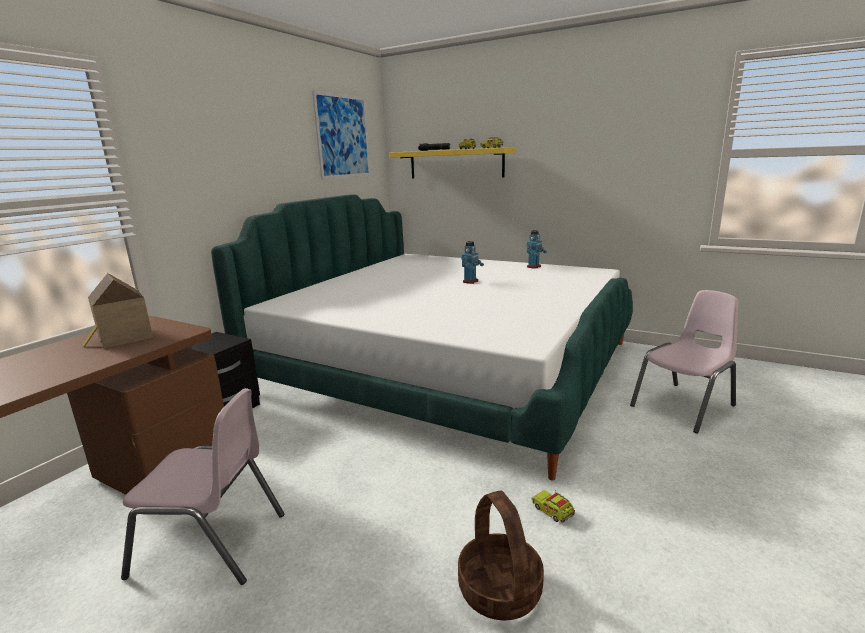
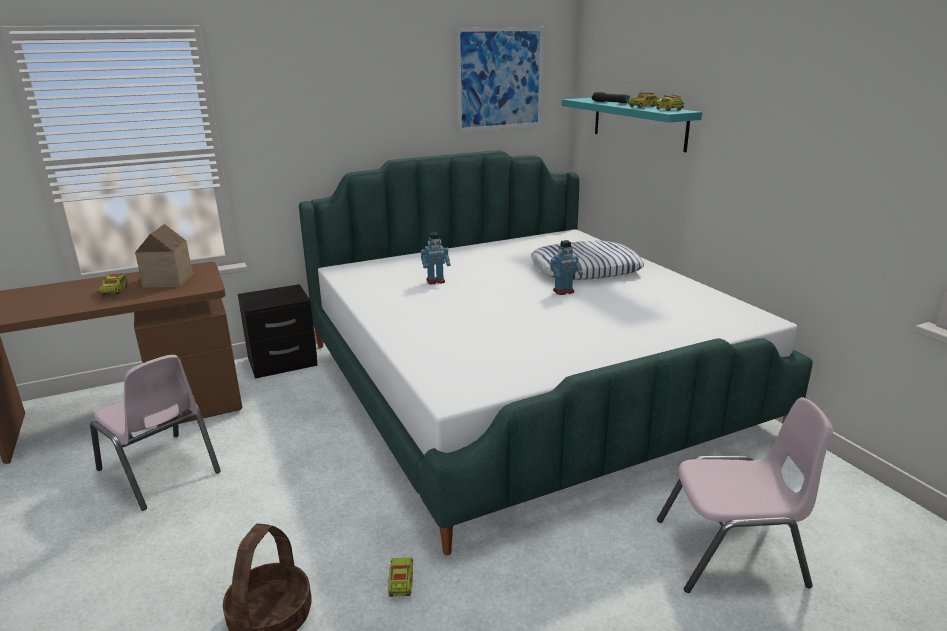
camera: 35 degrees right, 5 degrees up
(67, 358) = (115, 290): none -> toy truck
(455, 164) = (638, 123): yellow shelf -> turquoise shelf
(458, 269) = (585, 269): none -> pillow
(534, 267) = (684, 288): toy robot -> toy robot (435, 281)

